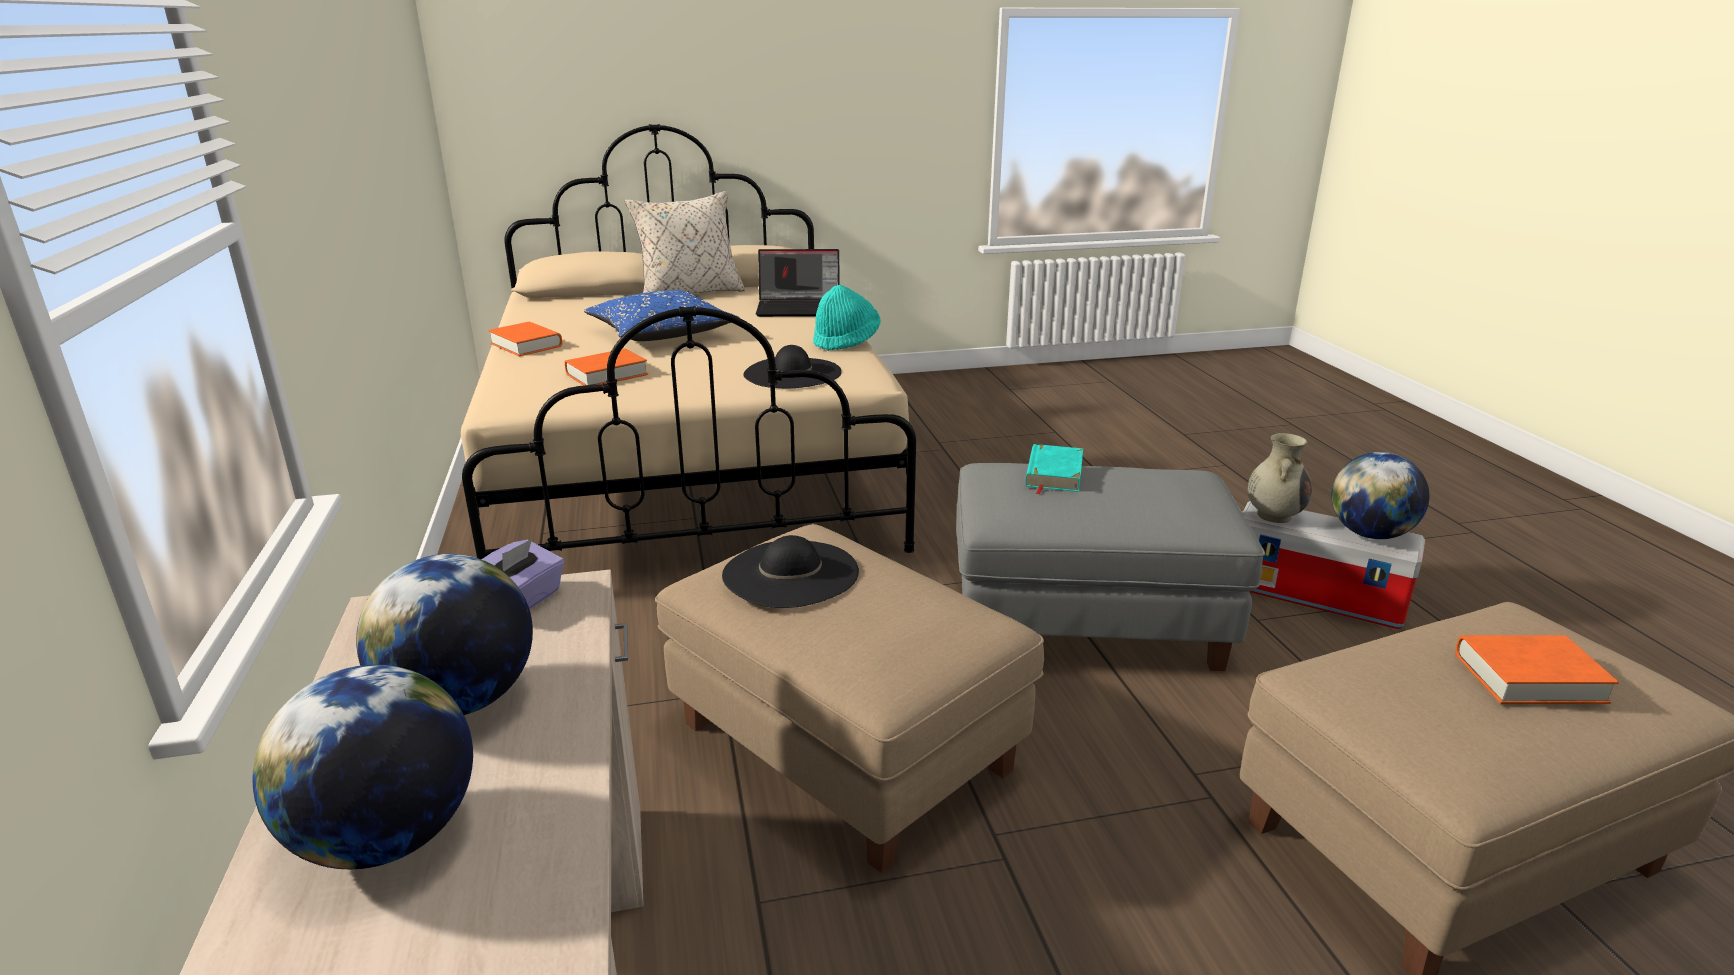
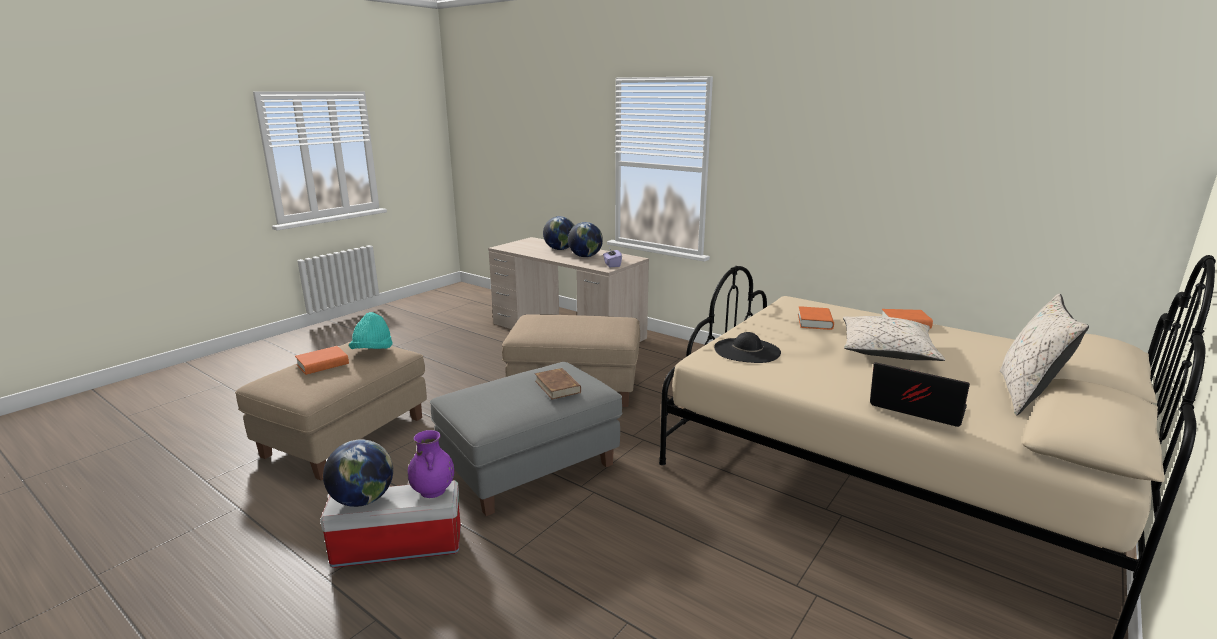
camera: 140 degrees right, 5 degrees down
(661, 334) = (886, 351): blue pillow -> beige pillow
(790, 573) = (598, 321): black hat -> none
(800, 308) = (914, 409): laptop -> laptop turned 75 degrees clockwise
(846, 341) = (788, 384): turquoise hat -> turquoise hat (373, 351)
(1053, 473) = (557, 386): turquoise book -> brown book
(1274, 515) = (433, 491): beige vase -> purple vase

